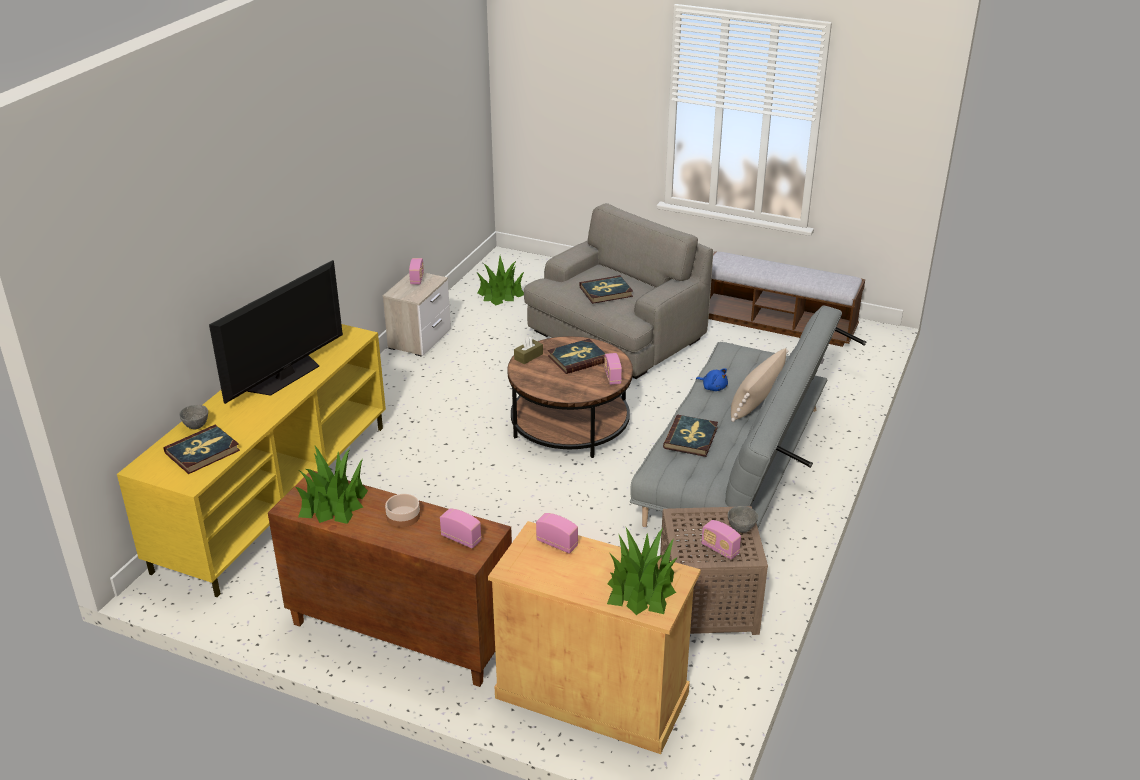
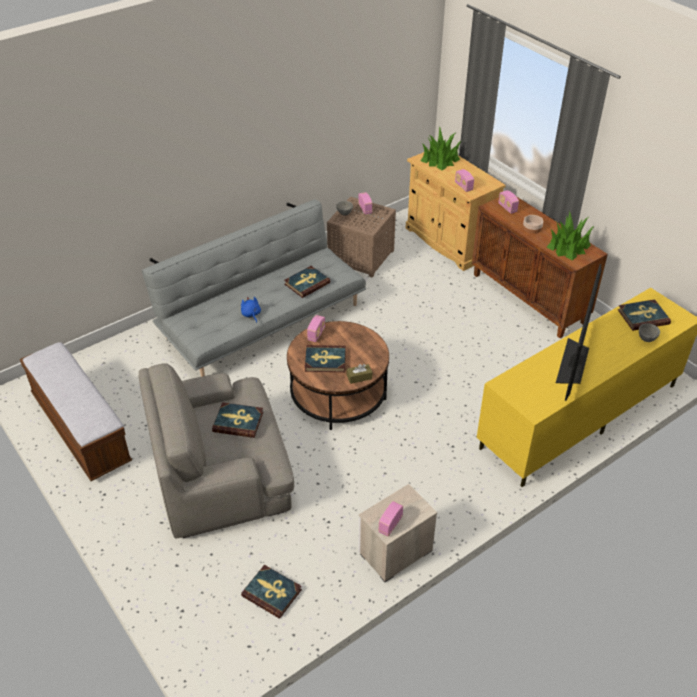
camera: 150 degrees left, 10 degrees up
(285, 376) = (573, 363): television -> television turned 135 degrees clockwise
(500, 294) = (272, 592): potted plant -> book
(756, 400) = (237, 294): beige pillow -> none

